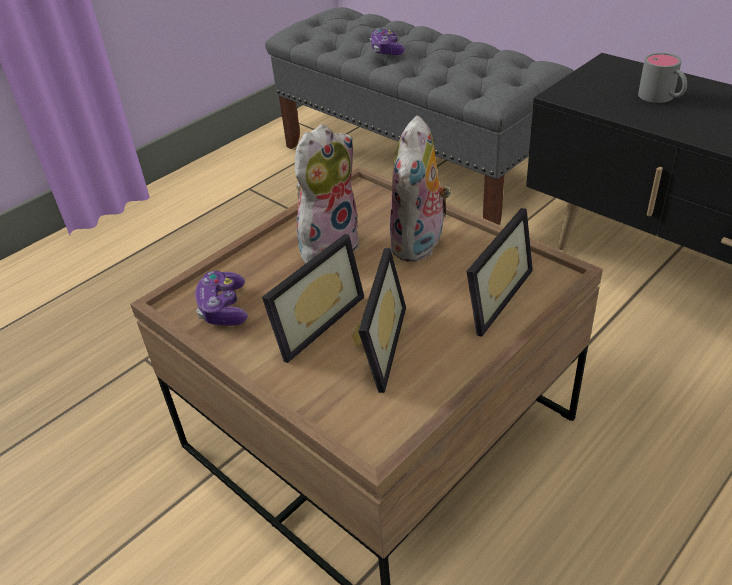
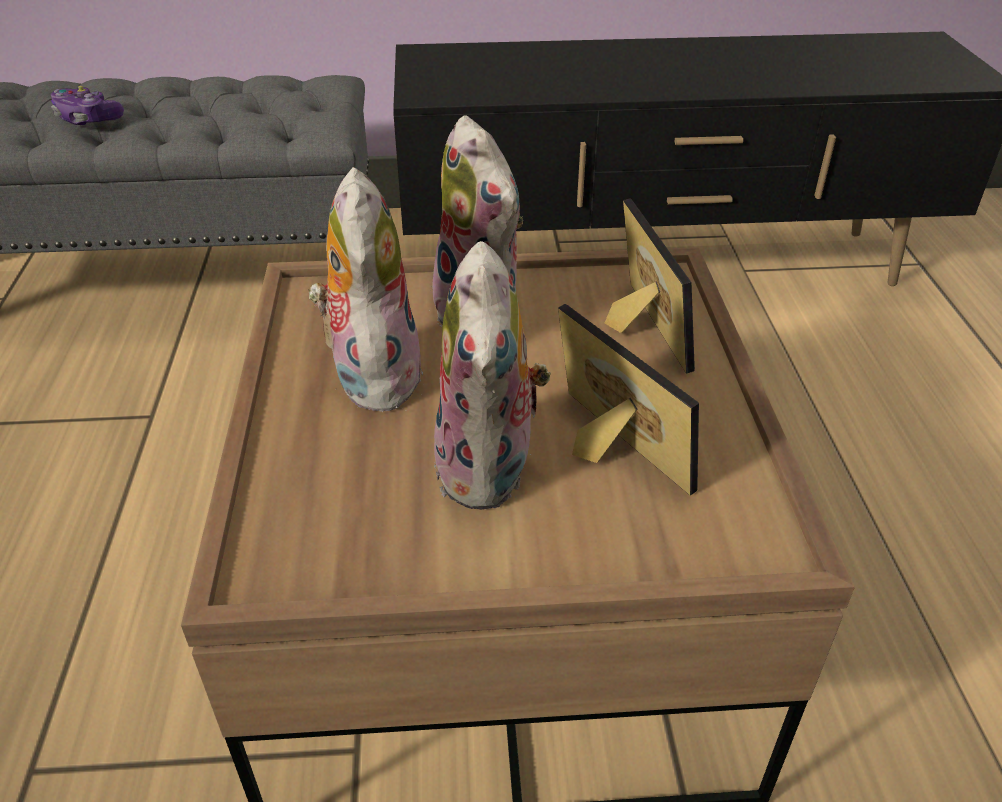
camera: 50 degrees left, 0 degrees up
(224, 308) = (345, 533): game controller -> none
(311, 321) = (491, 471): picture frame -> plush toy
(662, 98) = (524, 69): grey mug -> none

